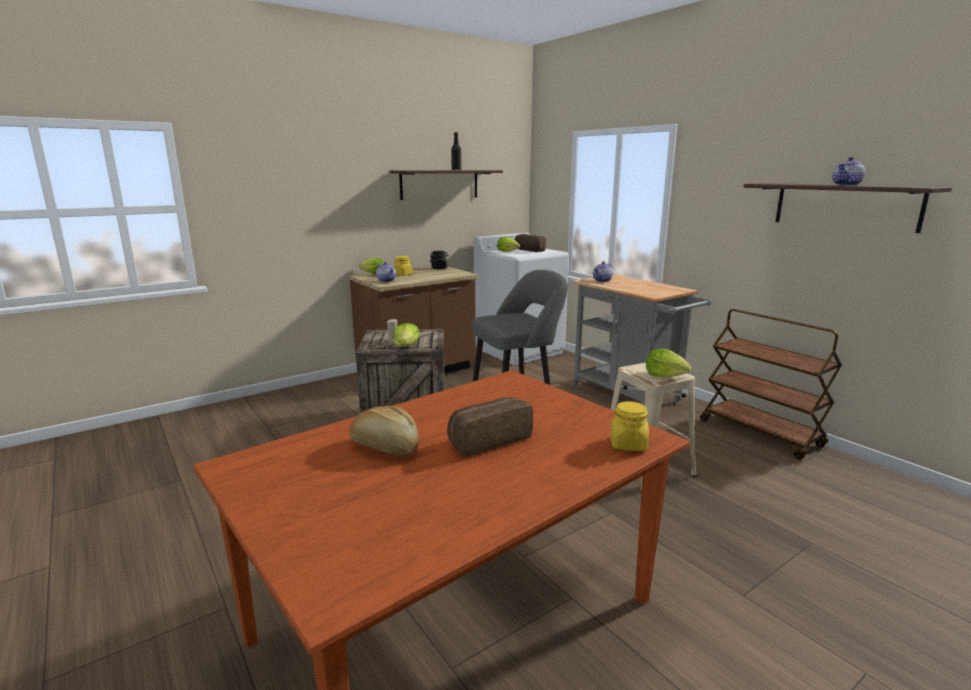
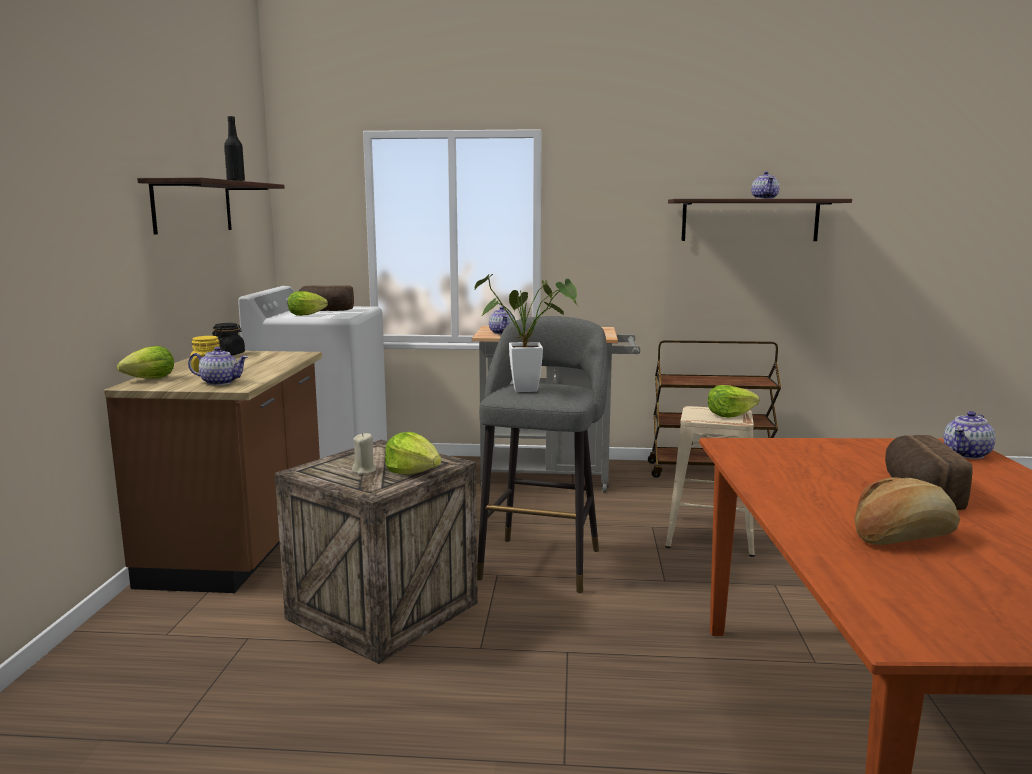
camera: 50 degrees left, 5 degrees down
(507, 317) = (532, 389): none -> potted plant
(628, 444) = (967, 454): yellow jar -> teapot

